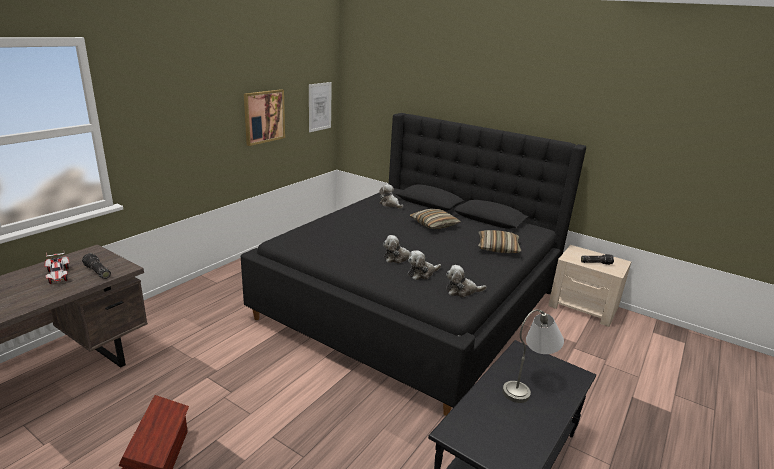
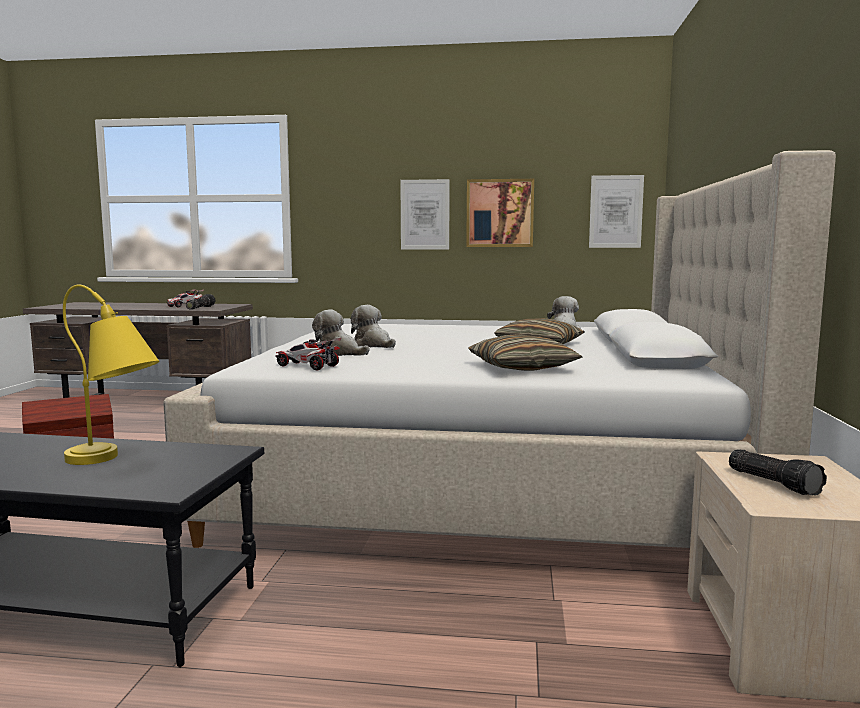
camera: 65 degrees right, 15 degrees down
(218, 125) = (425, 214): none -> picture
(414, 302) = (484, 481): black bed -> beige bed
(462, 291) = (307, 366): plush toy -> toy car
(528, 386) = (114, 462): grey table lamp -> yellow table lamp

